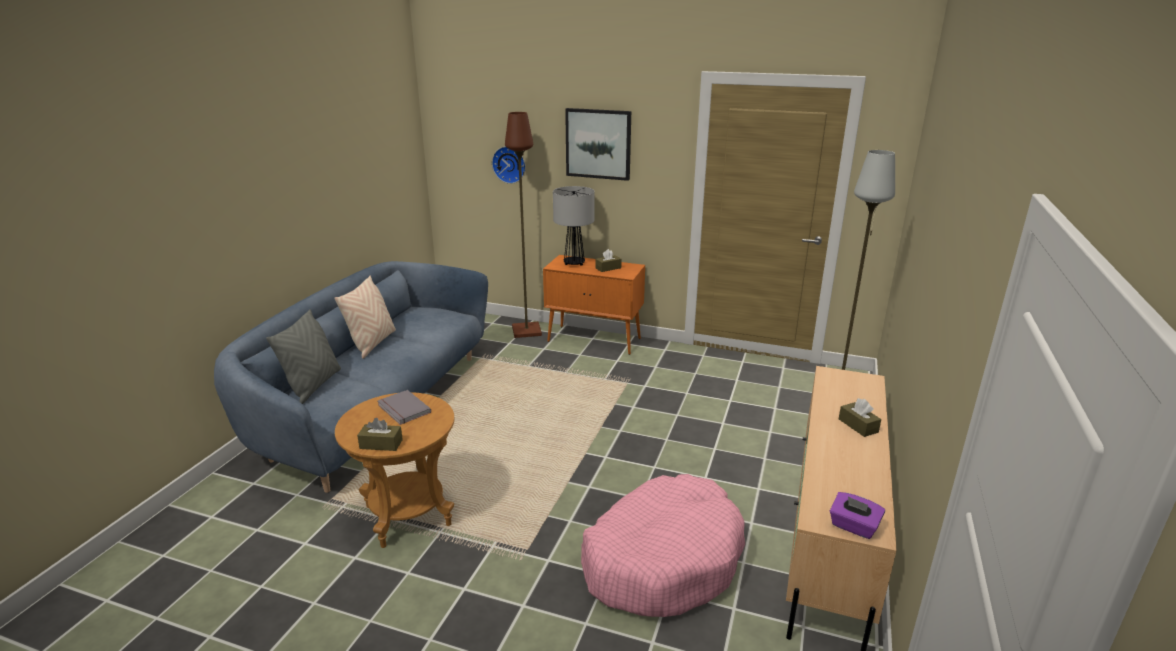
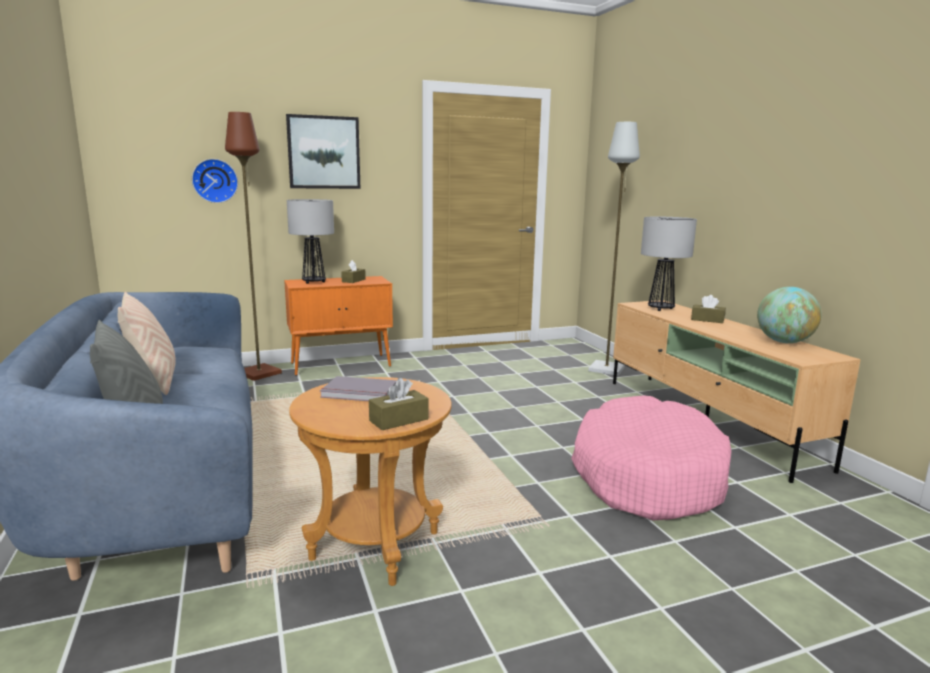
camera: 40 degrees left, 10 degrees down
(843, 390) = (660, 309): none -> table lamp
(853, 527) = (821, 356): purple tissue box -> none
(866, 491) = (784, 342): none -> globe

